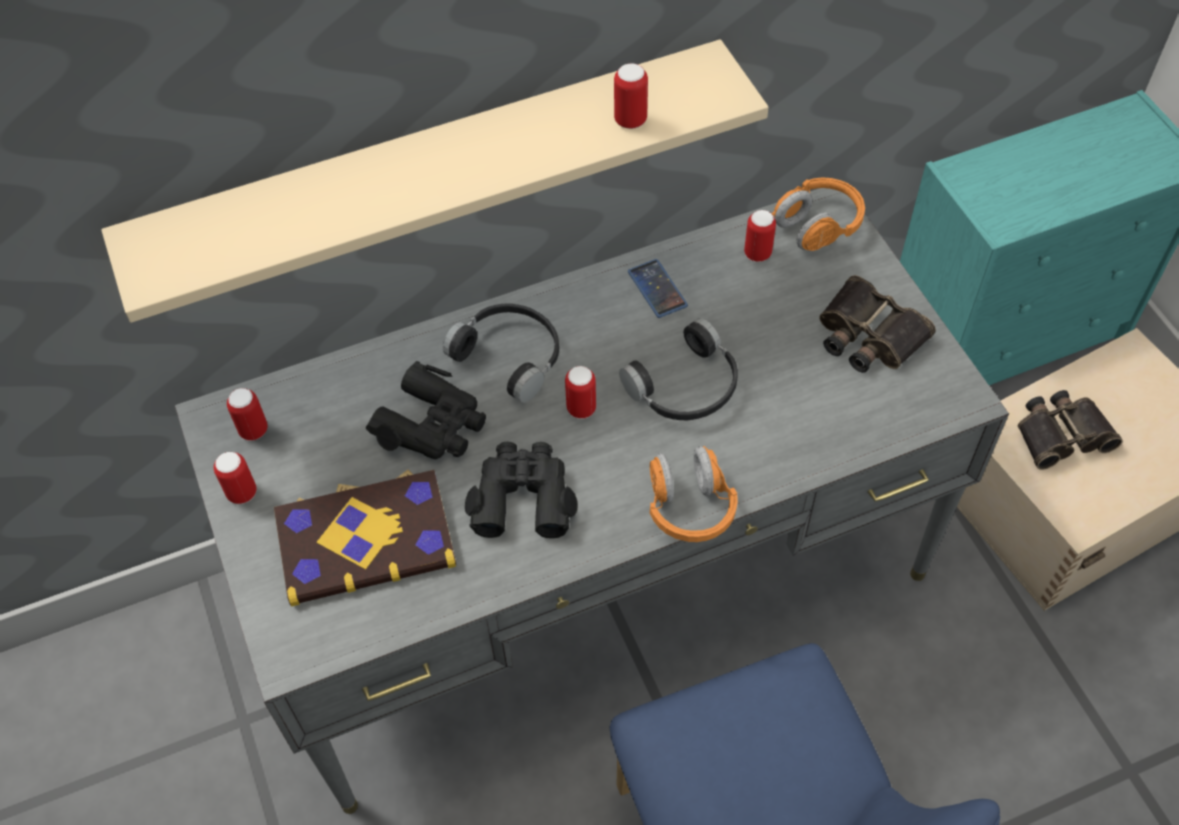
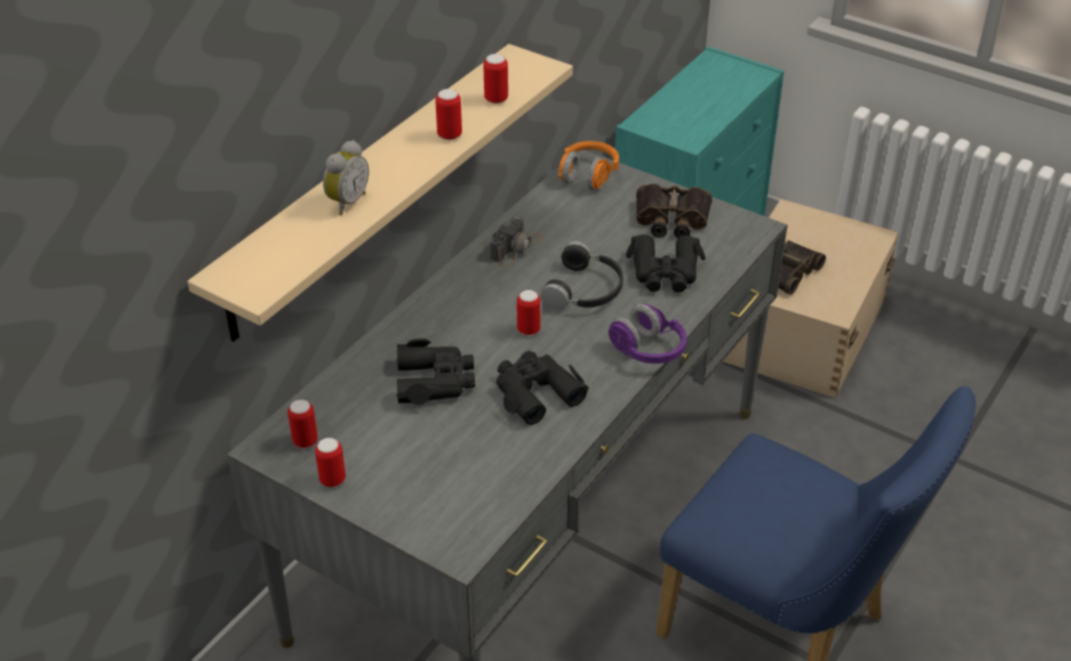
camera: 35 degrees left, 15 degrees down
(339, 197) = (346, 202): none -> alarm clock
(365, 538) = (449, 463): book -> none
(511, 355) = (452, 321): black headphones -> none
(657, 289) = (517, 247): phone -> camera
(689, 507) = (647, 350): orange headphones -> purple headphones
(757, 253) = (563, 204): can -> can (449, 135)
(798, 409) = (665, 272): none -> black binoculars

